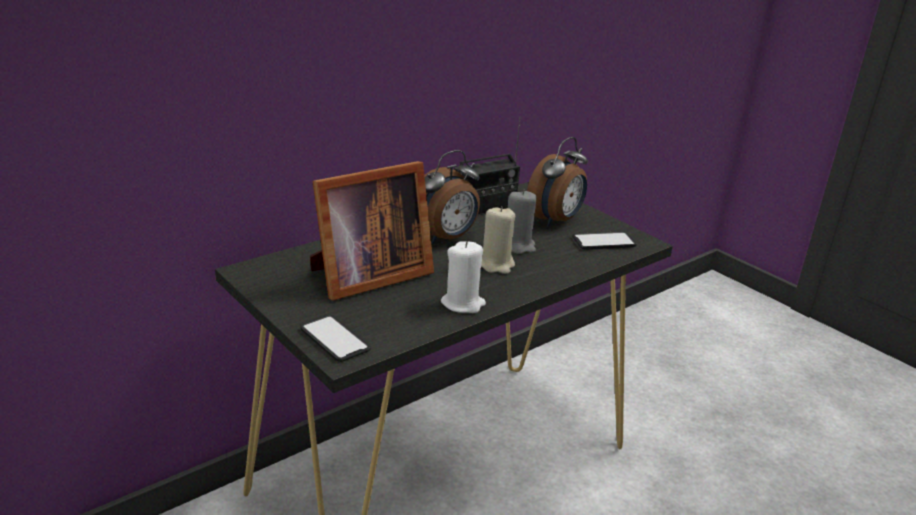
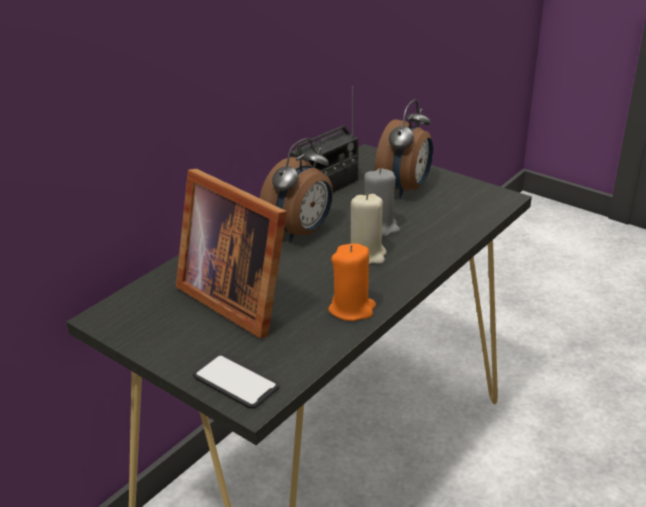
camera: 10 degrees left, 5 degrees up
(366, 276) = (237, 297): picture frame -> picture frame turned 90 degrees clockwise
(463, 304) = (352, 309): white candle -> orange candle
(604, 241) = (463, 205): phone -> none

